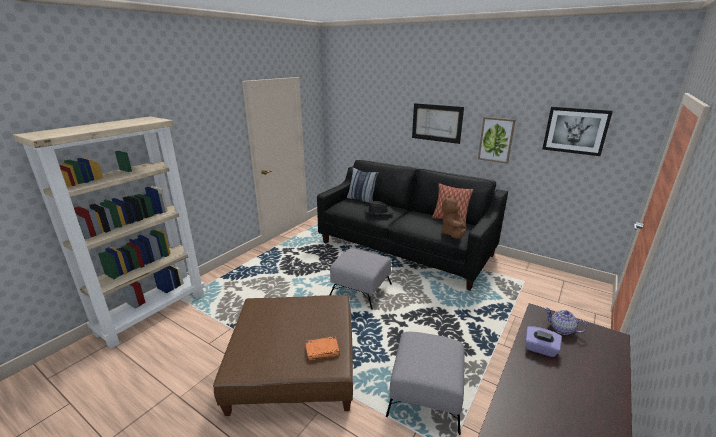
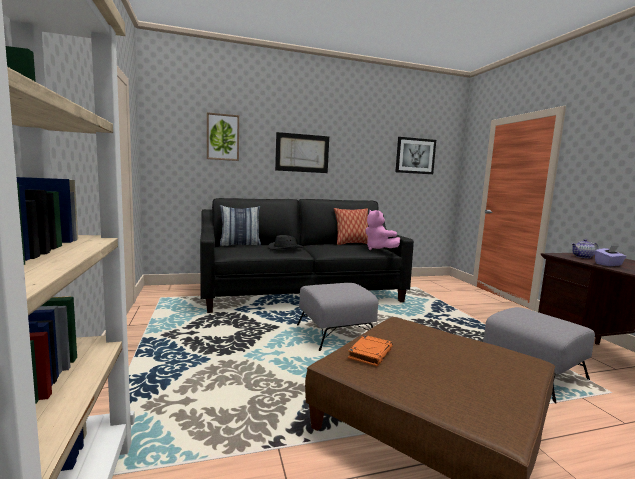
camera: 50 degrees left, 15 degrees down
(322, 350) = (493, 358): orange book -> orange book (370, 353)
(452, 234) = (378, 249): brown plush toy -> pink plush toy
(496, 140) = (359, 167): picture -> picture (223, 137)

